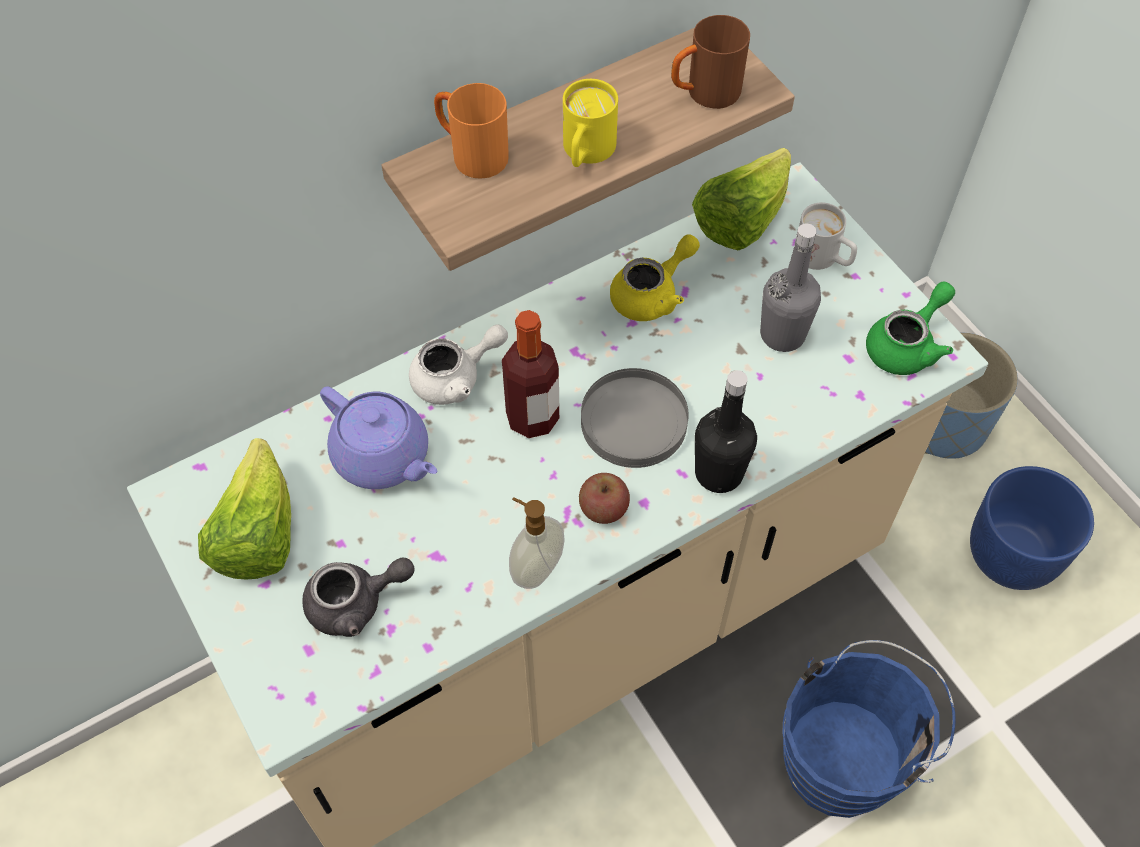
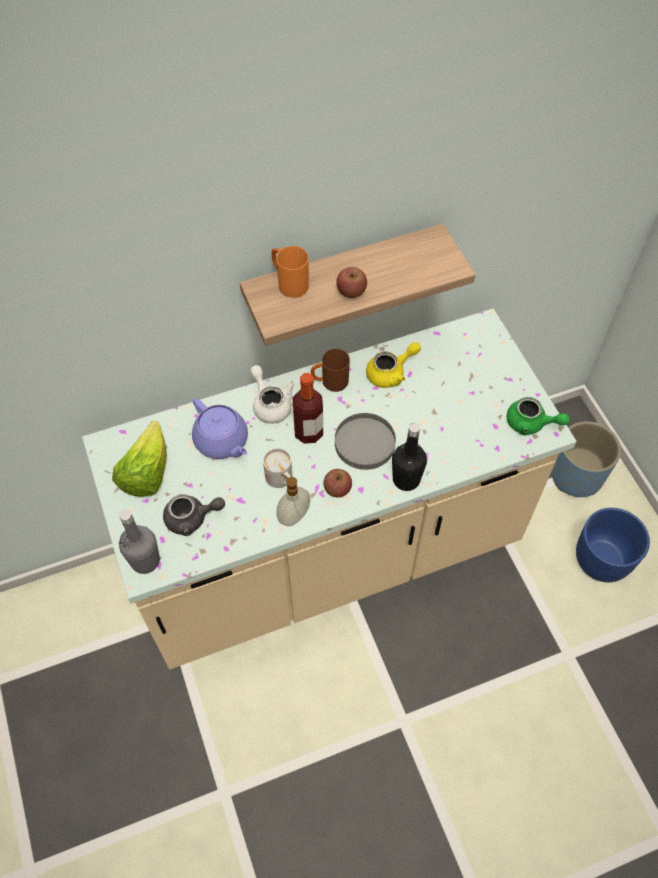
camera: 10 degrees right, 0 degrees up
(456, 378) = (270, 404): white teapot -> white teapot turned 105 degrees counterclockwise
(585, 153) = (351, 291): yellow mug -> apple
(704, 94) = (424, 267): brown mug -> brown mug (330, 382)
(741, 220) = (451, 337): lettuce -> none
(782, 334) = (460, 407): grey bottle -> grey bottle (145, 561)
(823, 258) = (494, 366): white mug -> white mug (282, 480)
(847, 758) = (475, 661): blue bucket -> none
(907, 345) = (531, 424): green teapot -> green teapot turned 60 degrees clockwise

